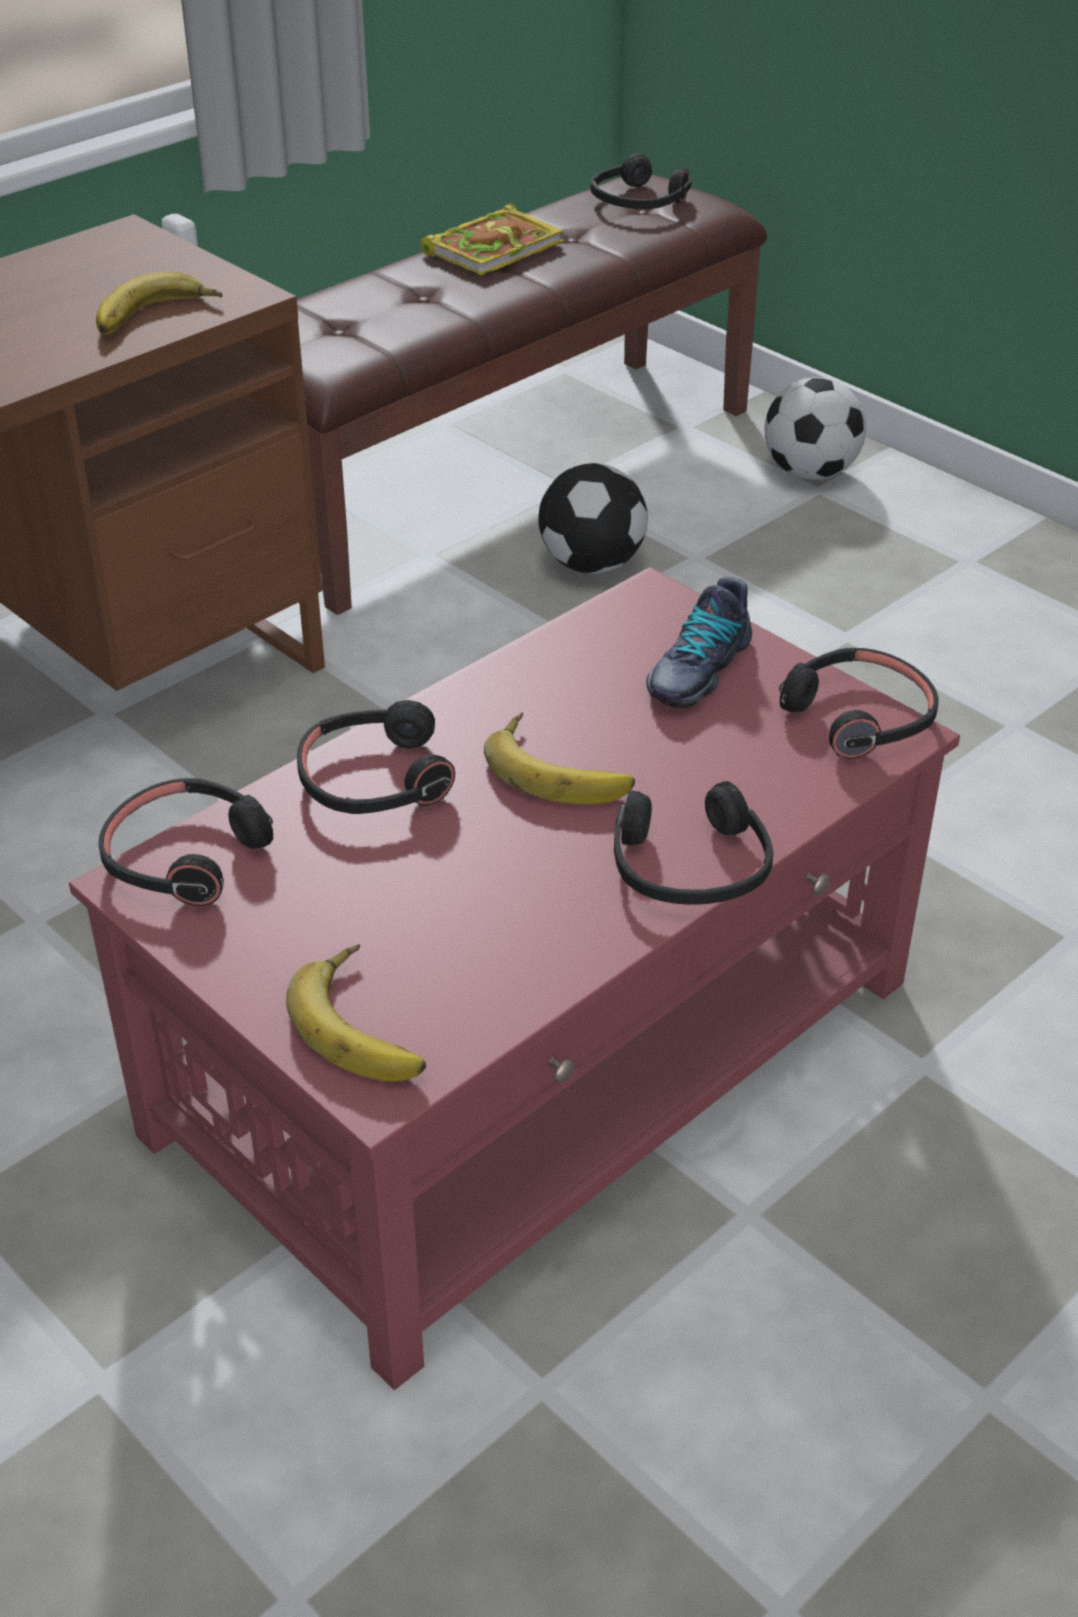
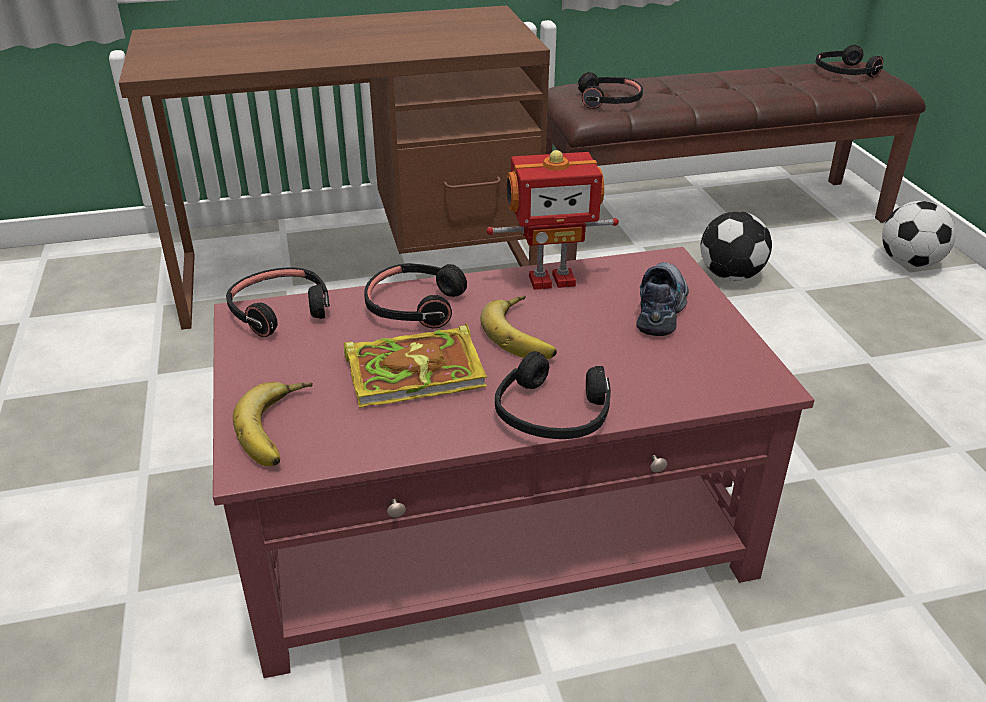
camera: 30 degrees right, 5 degrees down
(157, 318) = (466, 45): banana -> none
(495, 247) = (736, 78): book -> book (418, 371)
(522, 674) = (551, 279): none -> toy robot
(697, 669) = (661, 307): shoe -> shoe turned 135 degrees clockwise
(859, 716) = (748, 365): black headphones -> black headphones (610, 100)

